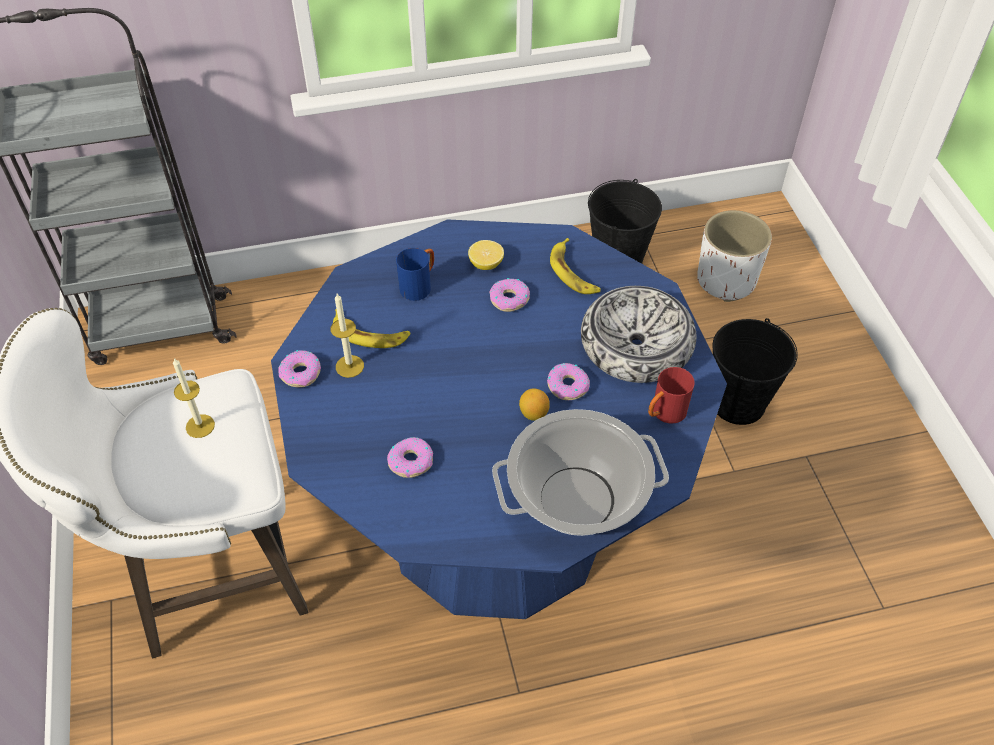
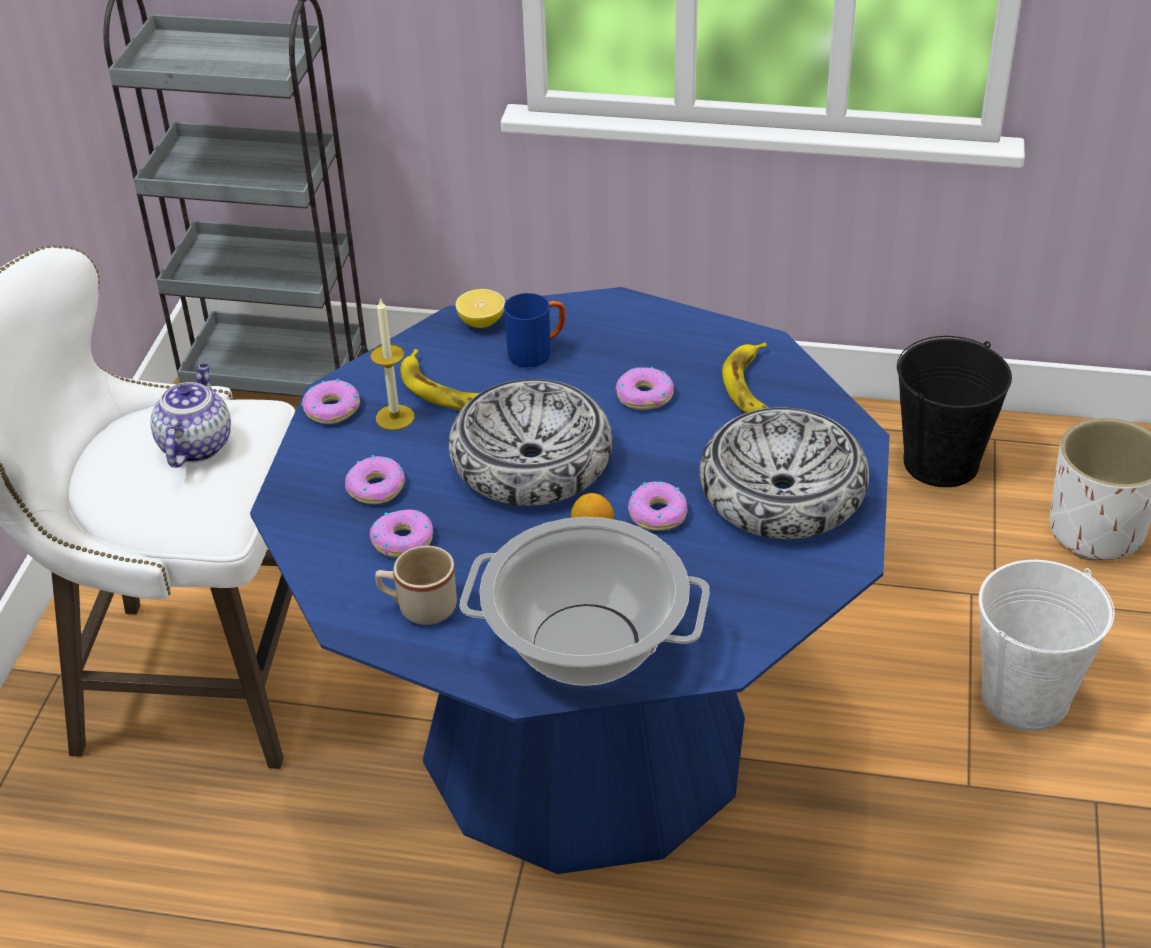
camera: 25 degrees right, 10 degrees down
(200, 426) = (195, 445): candle -> teapot
(369, 426) = (376, 488): none -> donut
(451, 510) = (418, 607): none -> beige mug
(463, 372) = (532, 461): none -> bowl
(486, 264) = (639, 349): lemon -> lemon (481, 322)
(664, 414) = (769, 582): red mug -> none
(737, 403) = (1024, 697): black bucket -> white bucket

